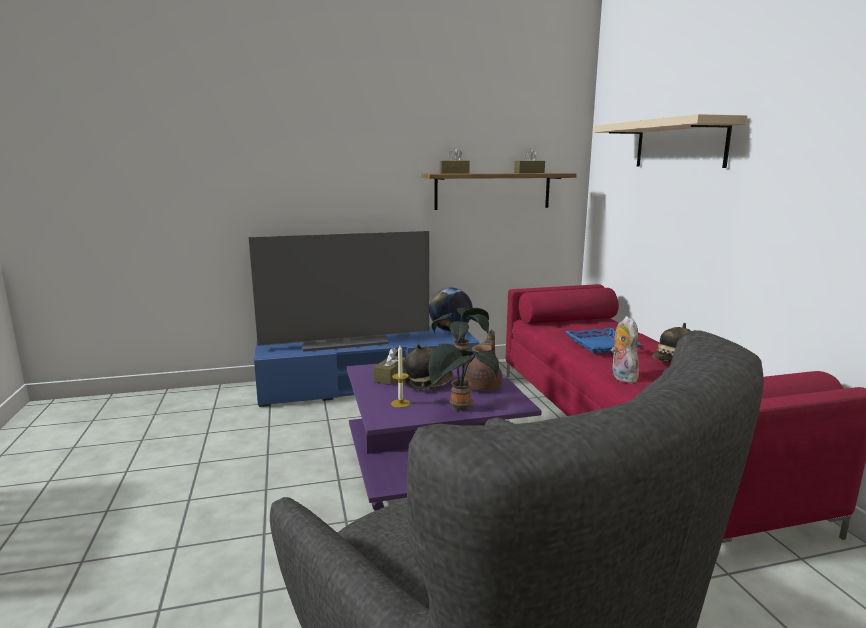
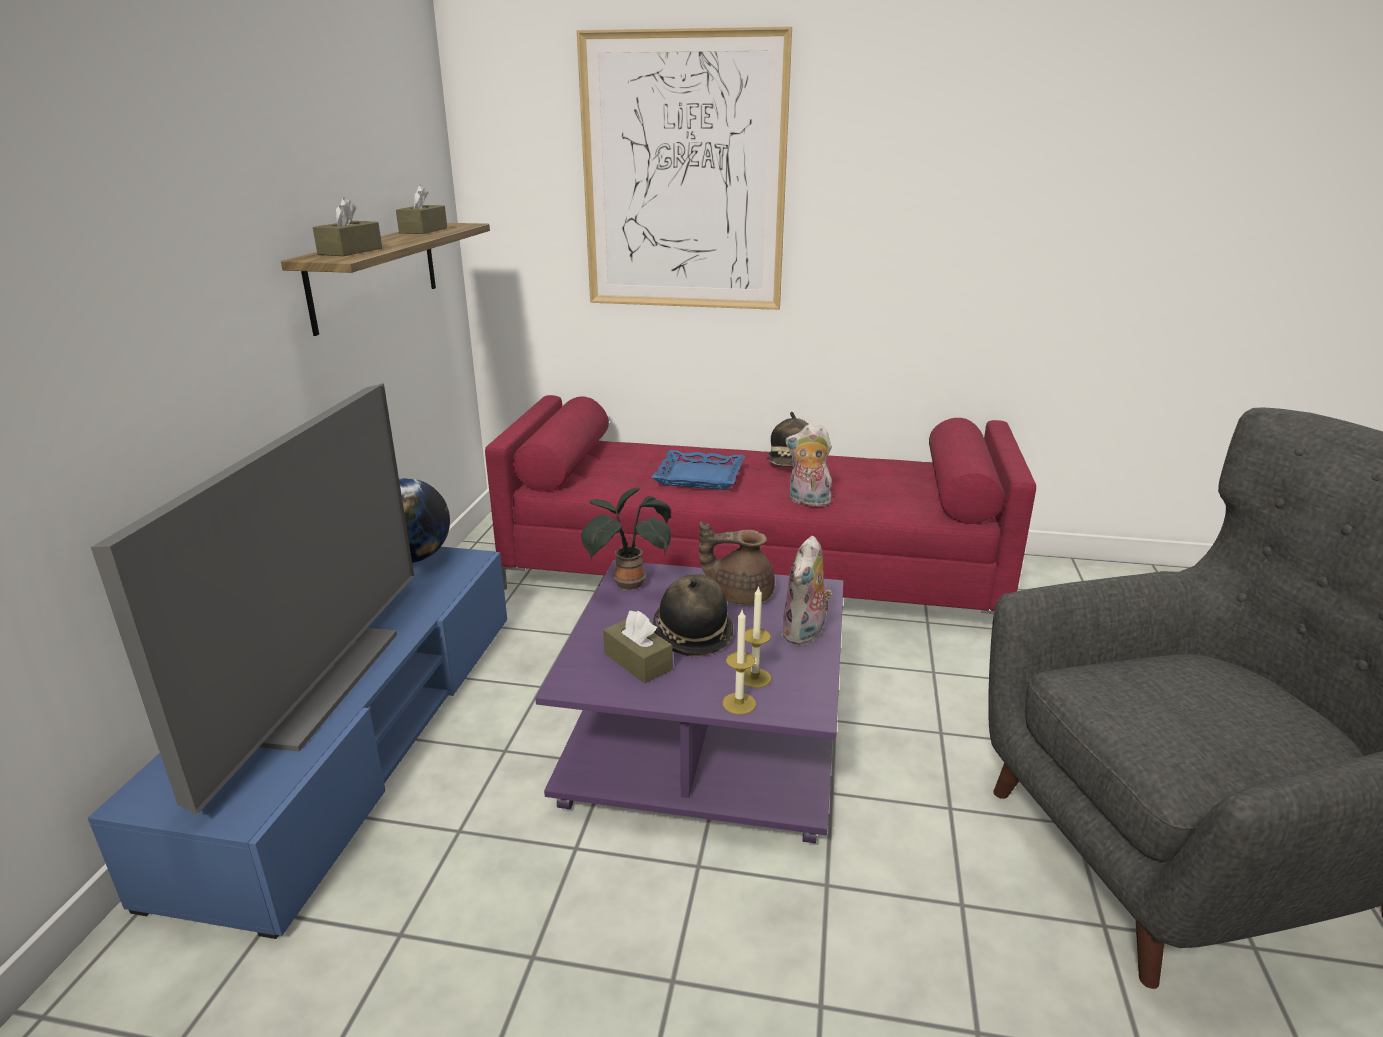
camera: 65 degrees left, 10 degrees up
(374, 403) = (739, 703): none -> candle
(459, 409) = (805, 634): potted plant -> plush toy
(484, 386) = (740, 594): brown teapot -> brown teapot turned 45 degrees counterclockwise
(679, 144) = (683, 175): beige shelf -> picture

